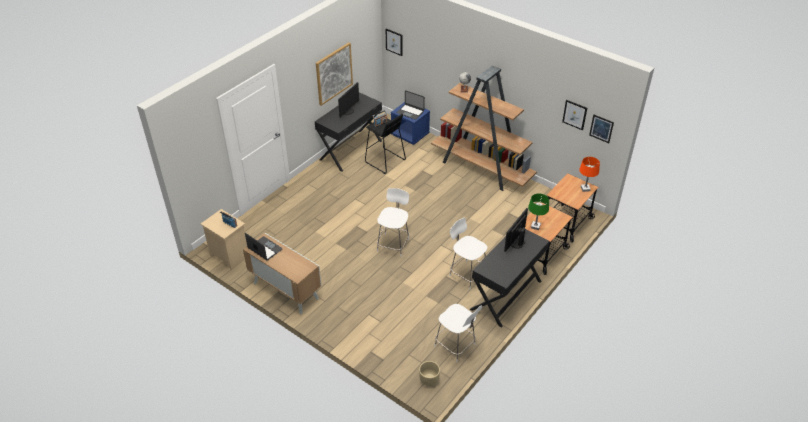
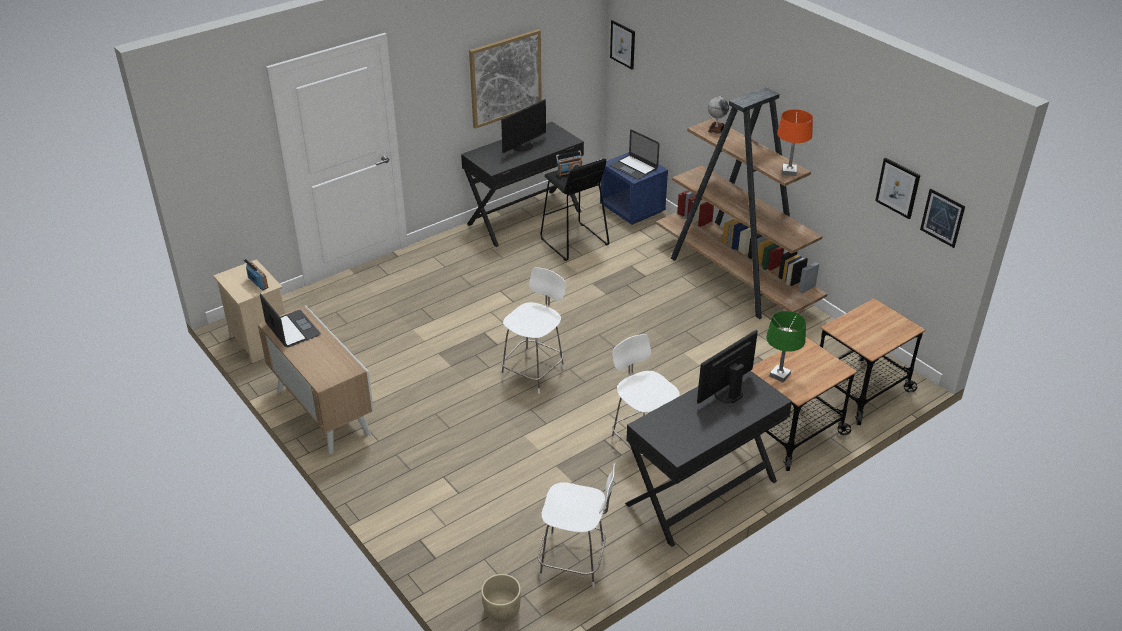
camera: 15 degrees right, 5 degrees down
(456, 346) = (575, 562): white chair -> white chair turned 45 degrees counterclockwise
(585, 189) = (898, 328): orange table lamp -> orange table lamp (789, 172)

